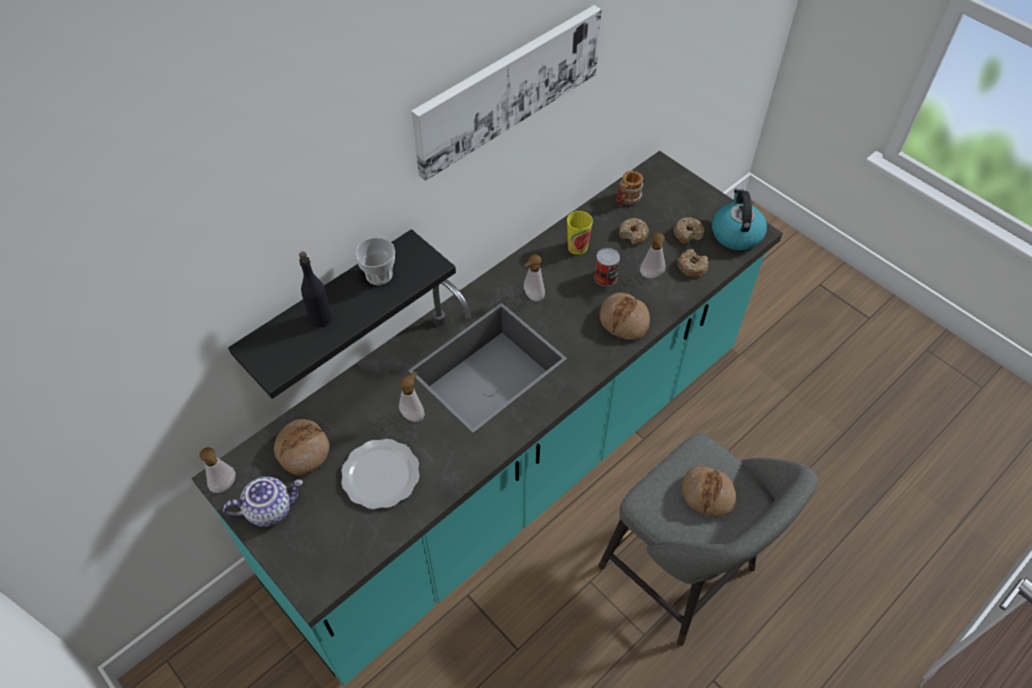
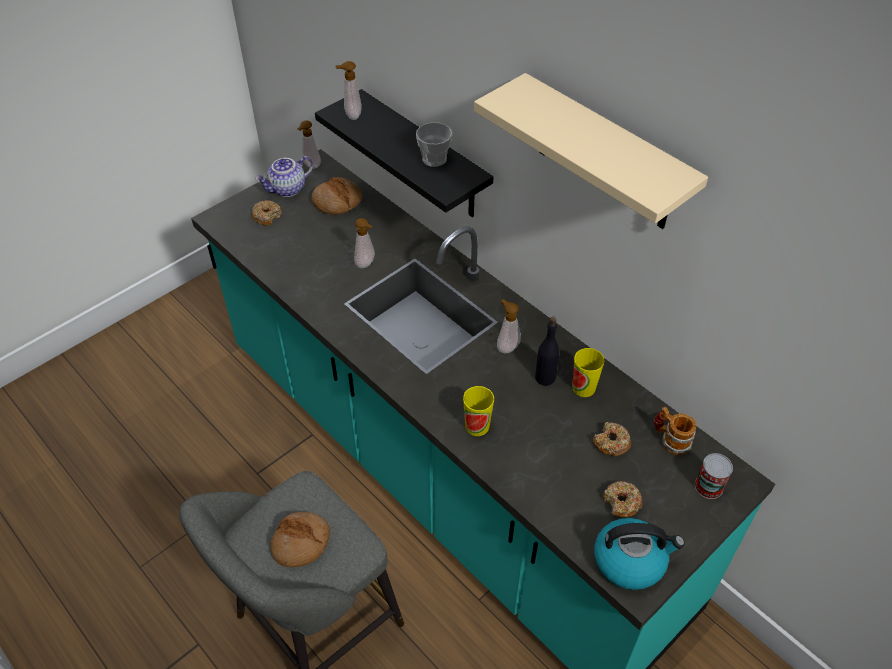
camera: 90 degrees right, 5 degrees down
(270, 508) = (288, 189): teapot -> teapot turned 75 degrees clockwise
(320, 318) = (386, 130): black bottle -> black bottle (545, 377)
(381, 476) = (307, 248): plate -> none
(507, 88) = (605, 155): picture -> beige shelf
(605, 277) = (539, 412): can -> can (708, 486)
(624, 320) = (477, 426): bread -> cup
(651, 276) = (545, 457): soap dispenser -> soap dispenser (351, 115)
(692, 267) = (564, 501): donut -> donut (267, 216)

